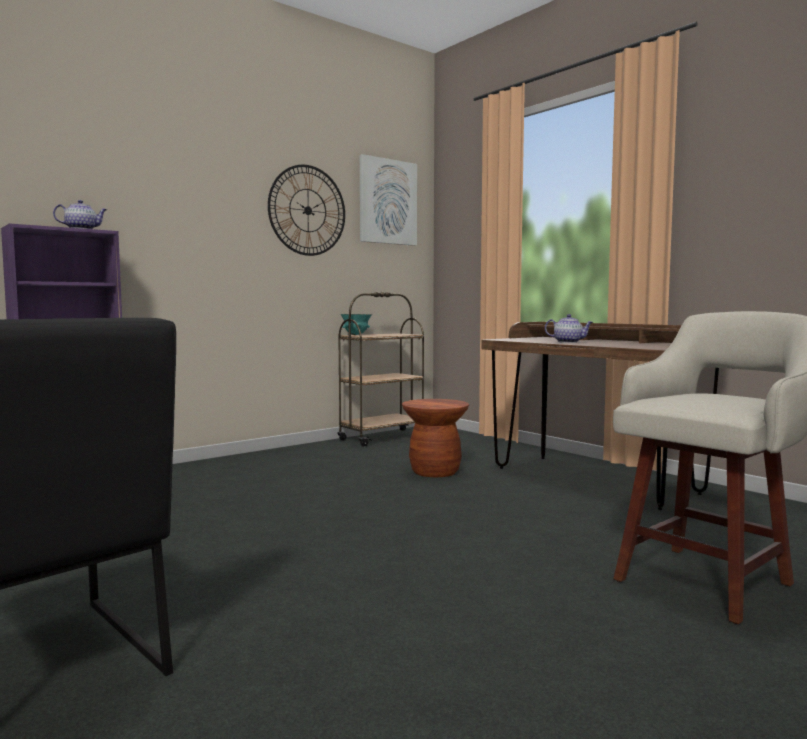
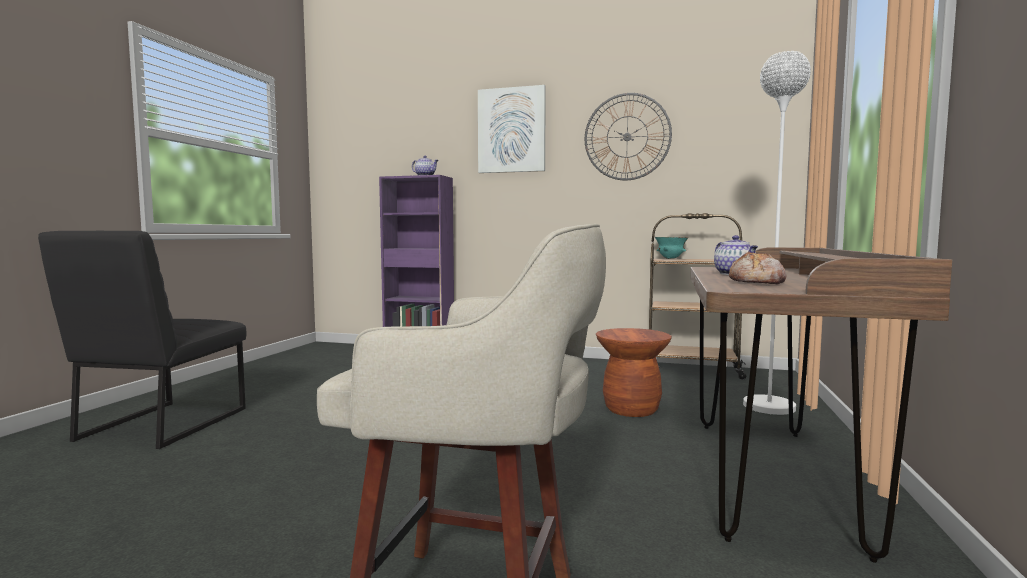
camera: 55 degrees right, 0 degrees up
(387, 202) = (732, 113): picture -> picture (511, 130)
(488, 448) = (769, 407): none -> white floor lamp
(633, 345) = (758, 282): none -> bread

